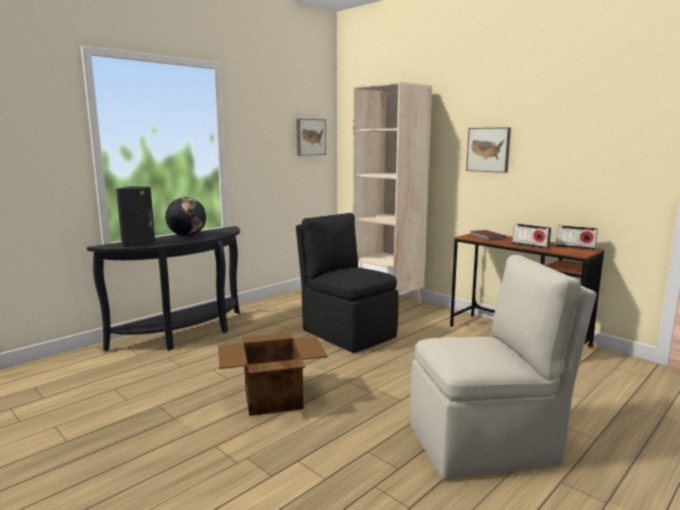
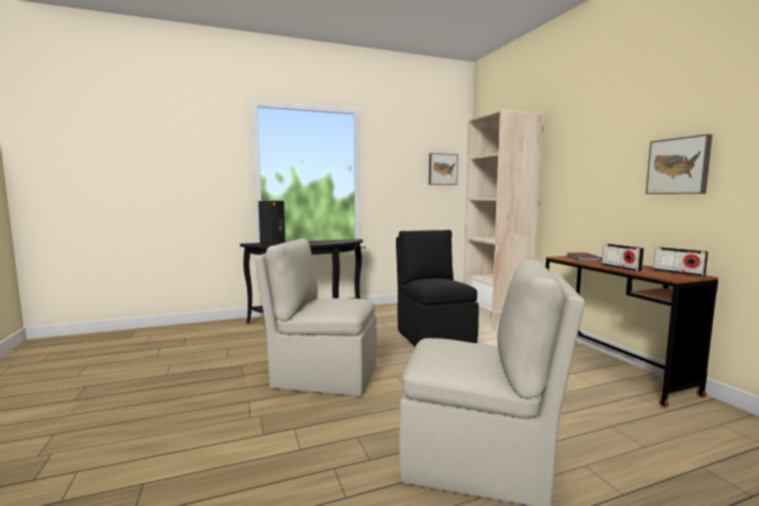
camera: 25 degrees right, 5 degrees down
(187, 236) = (314, 242): globe -> none
(272, 398) = (323, 376): cardboard box -> beige chair
(489, 149) = (594, 170): picture -> picture (679, 166)

